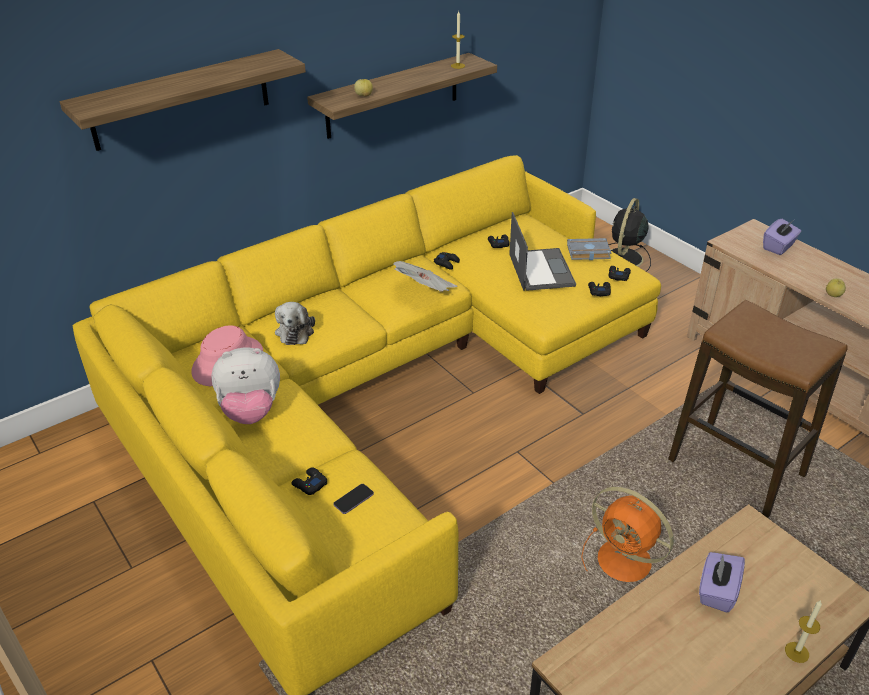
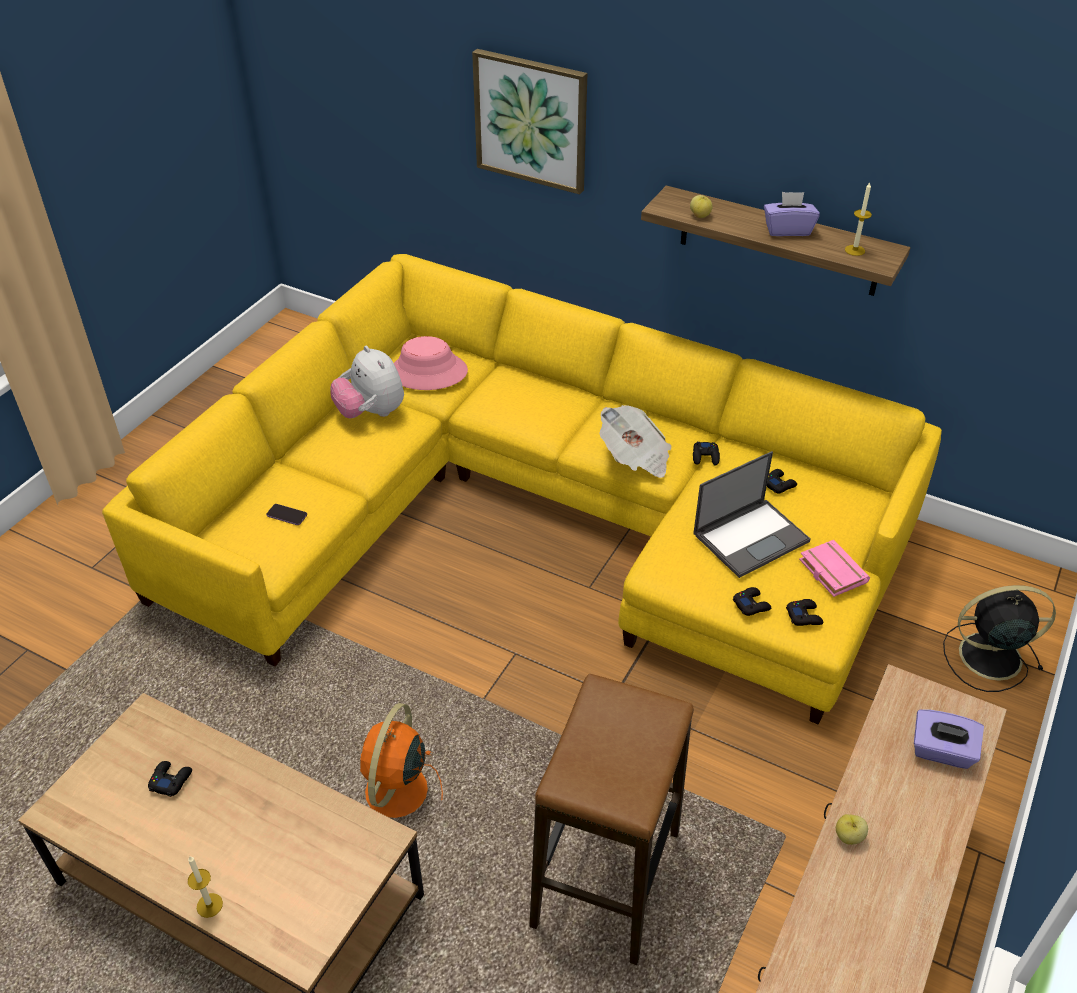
camera: 65 degrees right, 5 degrees up
(181, 100) = (531, 120): shelf -> picture
(295, 331) = (502, 394): plush toy -> none
(309, 484) = (294, 482): black game controller -> black game controller (170, 780)
(587, 253) = (830, 571): grey book -> pink book
(716, 591) = (270, 820): purple tissue box -> purple tissue box (787, 230)

